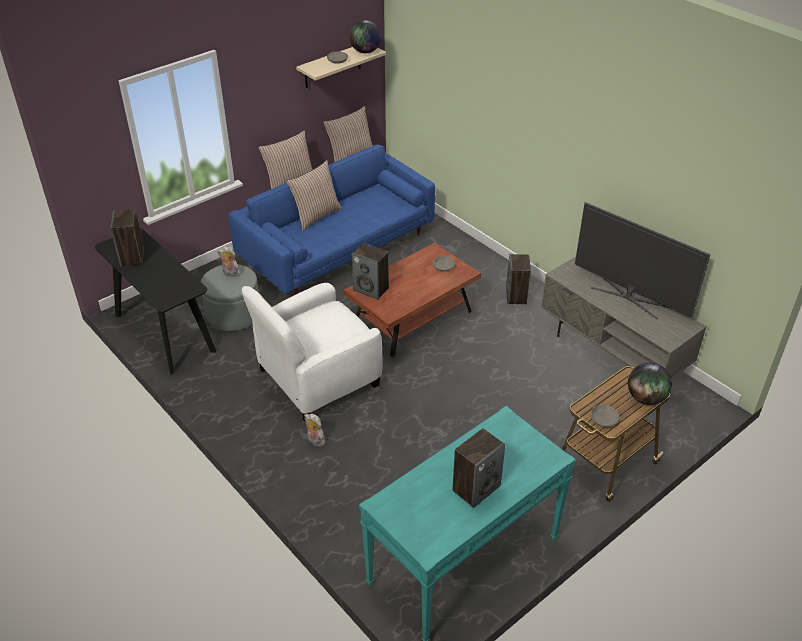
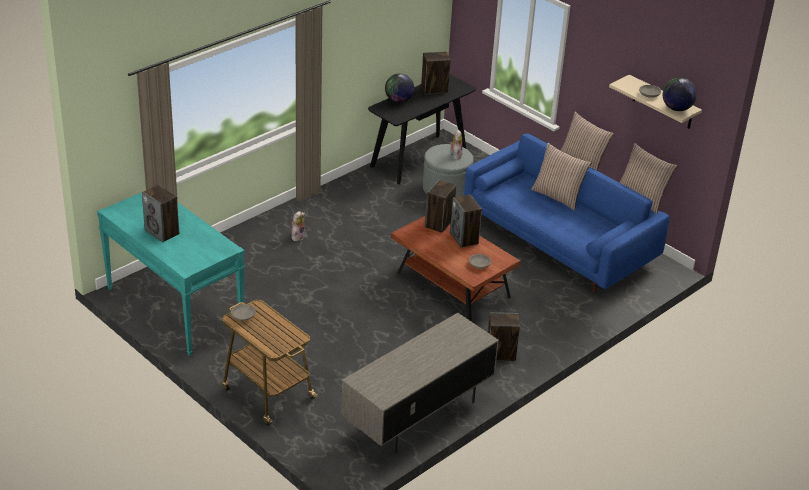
camera: 85 degrees right, 5 degrees down
(317, 378) = (369, 235): white armchair -> none
(399, 274) = (464, 238): none -> speaker
(629, 297) = (425, 363): television -> none
(646, 398) = (267, 342): globe -> globe (398, 101)

